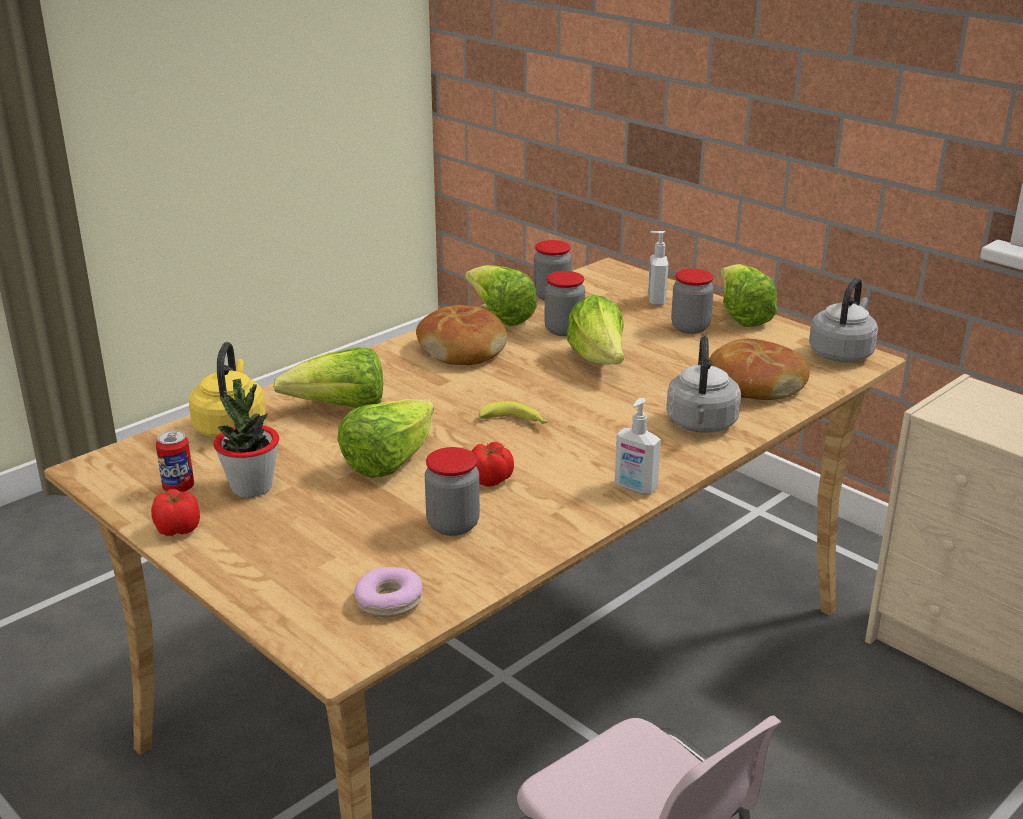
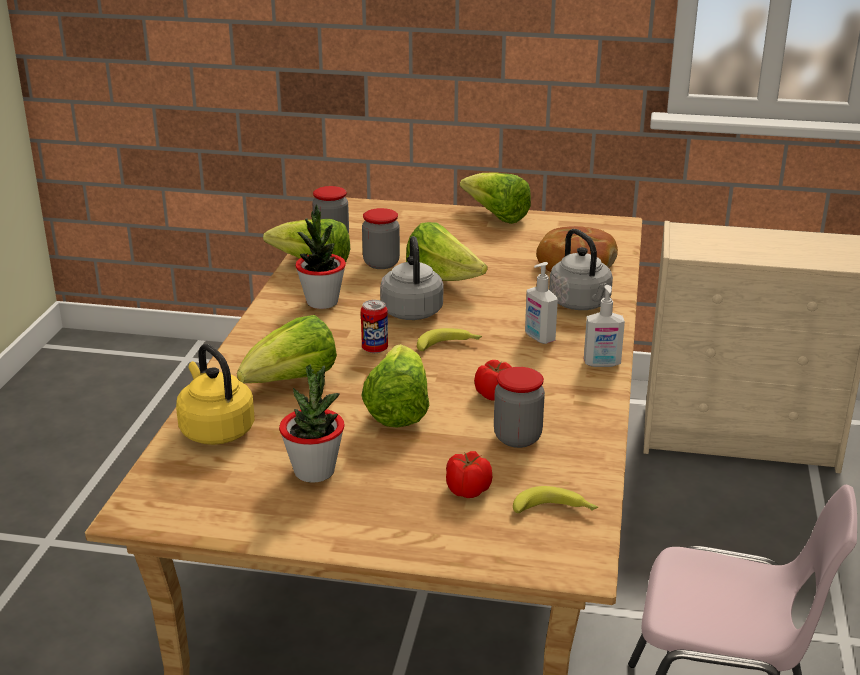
camera: 35 degrees left, 0 degrees up
(178, 488) = (249, 497): can -> can (375, 349)
(178, 528) = (302, 528): tomato -> tomato (467, 490)
(389, 601) = (555, 511): donut -> banana
(462, 349) = (322, 302): bread -> potted plant
(655, 301) = (418, 221): soap dispenser -> soap dispenser (539, 338)
(690, 327) = (472, 235): jar -> none
(842, 353) = (599, 225): grey kettle -> grey kettle (411, 310)

